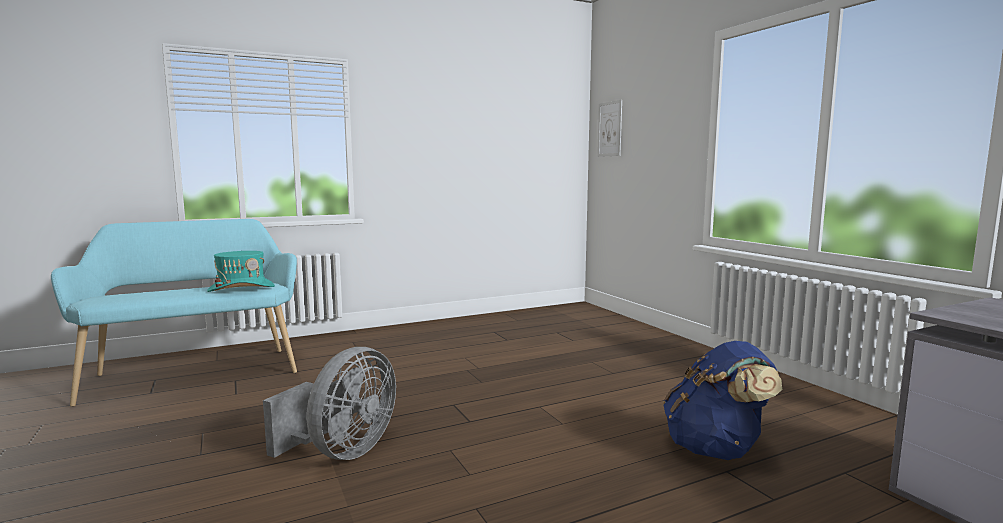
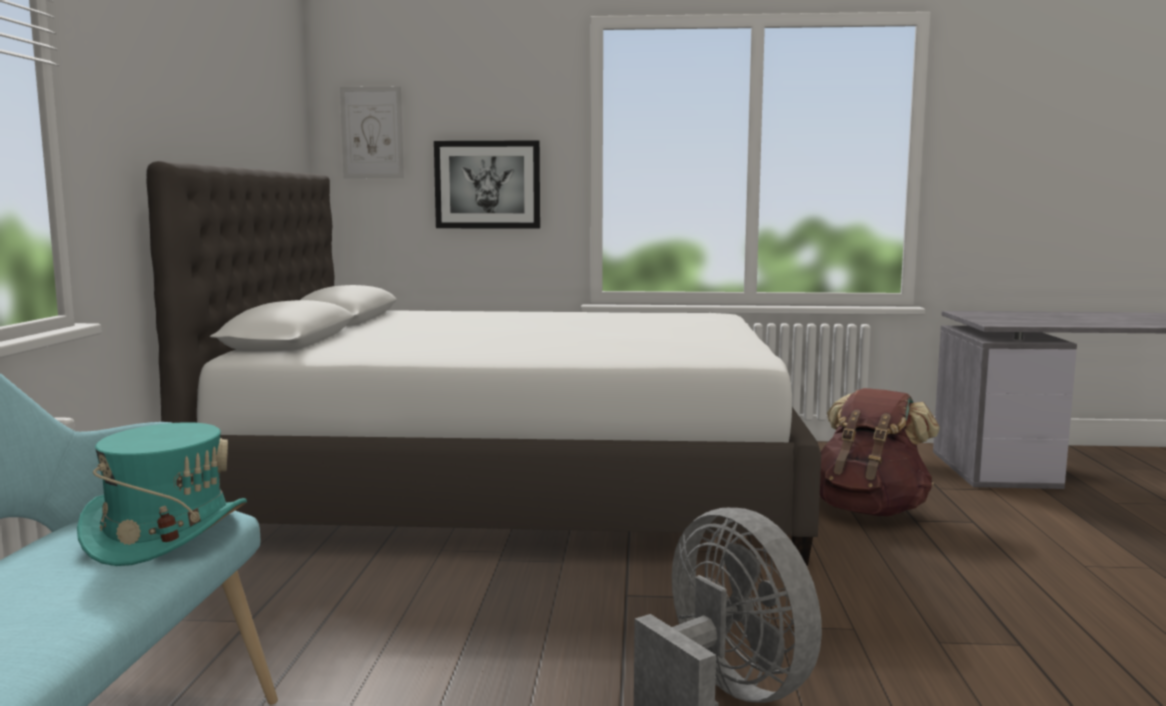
camera: 60 degrees left, 0 degrees up
(569, 349) = (514, 489): none -> white bed
(656, 158) = (487, 184): none -> picture
(716, 449) = (869, 510): blue backpack -> brown backpack

